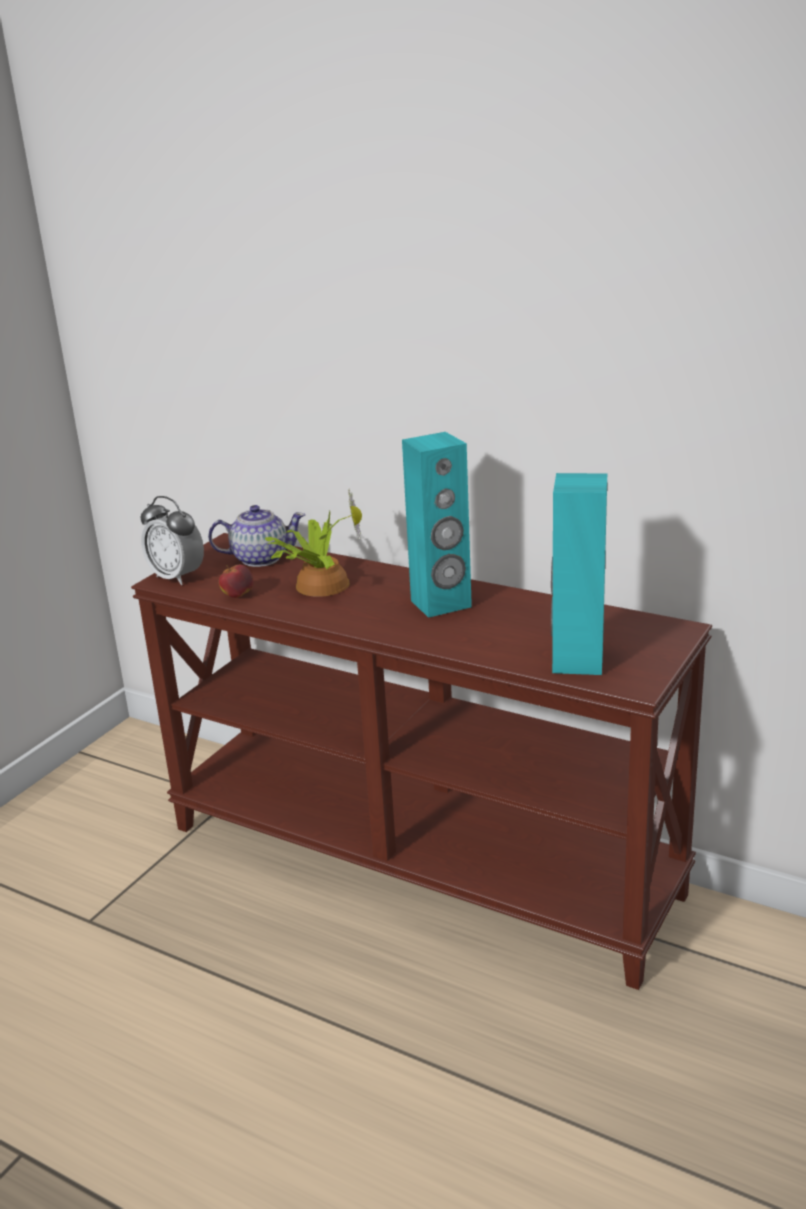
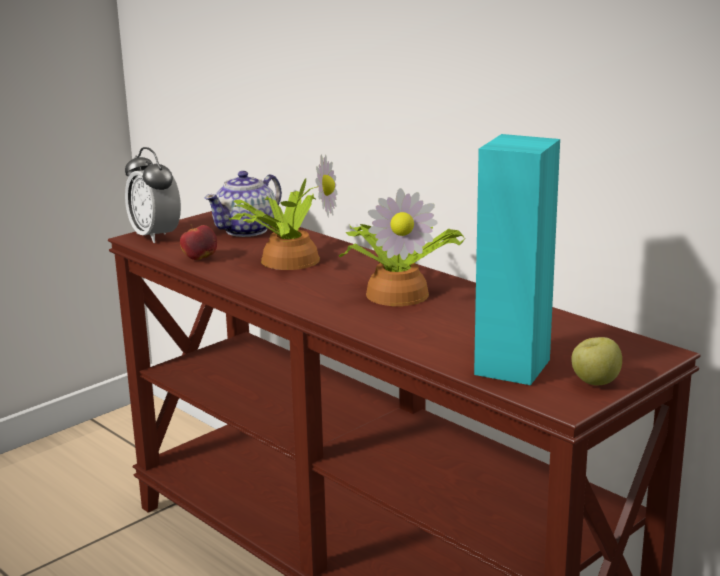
camera: 15 degrees right, 5 degrees down
(260, 558) = (247, 230): teapot -> teapot turned 120 degrees clockwise
(441, 604) = (399, 292): turquoise speaker -> potted plant
(649, 664) = (595, 383): none -> apple

